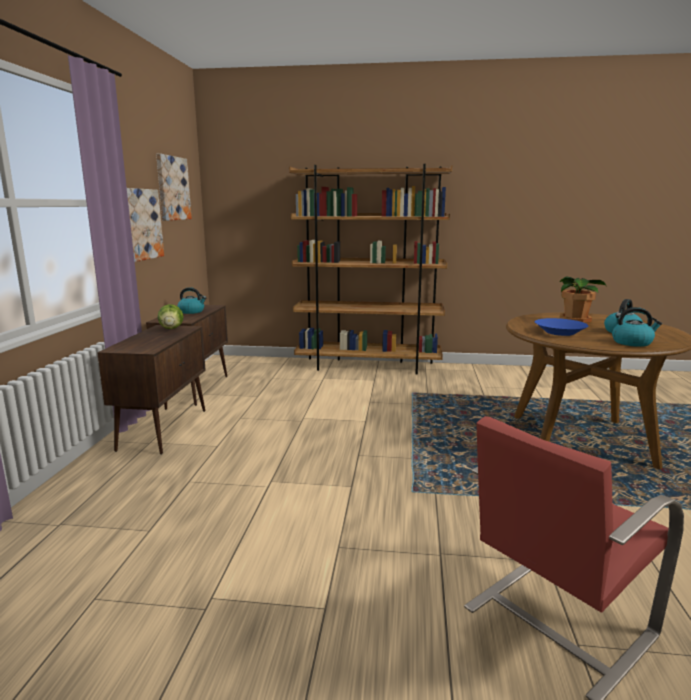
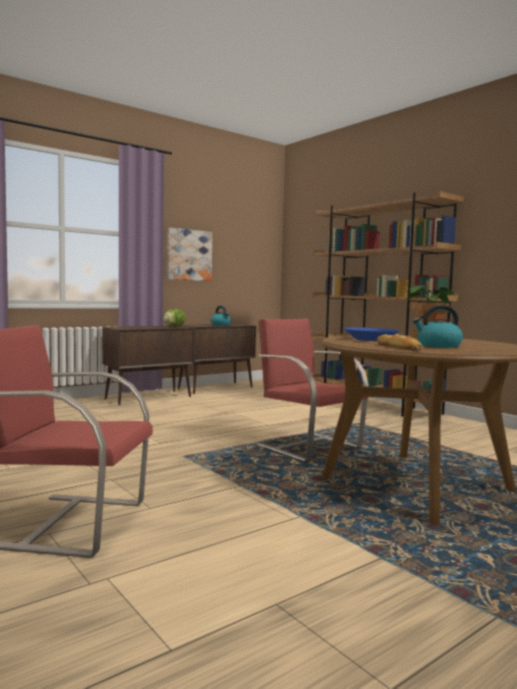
camera: 45 degrees right, 10 degrees down
(172, 188) = (237, 233): picture -> none
(449, 432) = (308, 446): none -> red chair
(632, 342) = (398, 347): kettle -> bread

